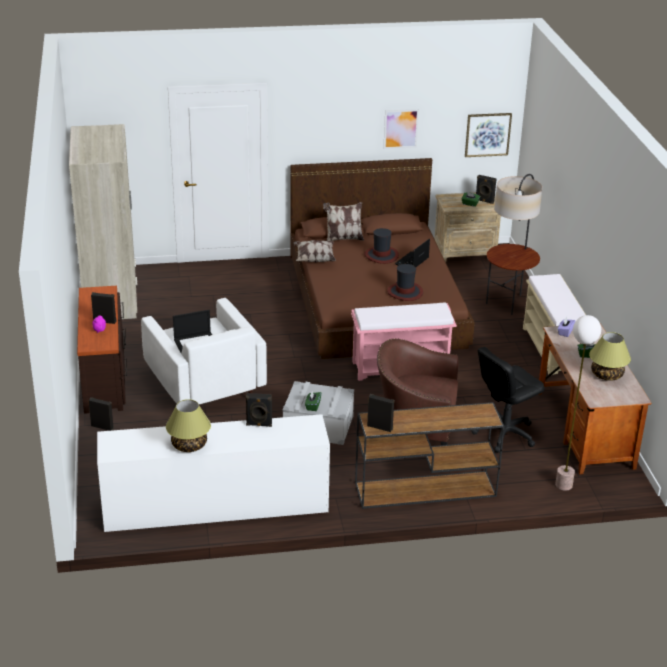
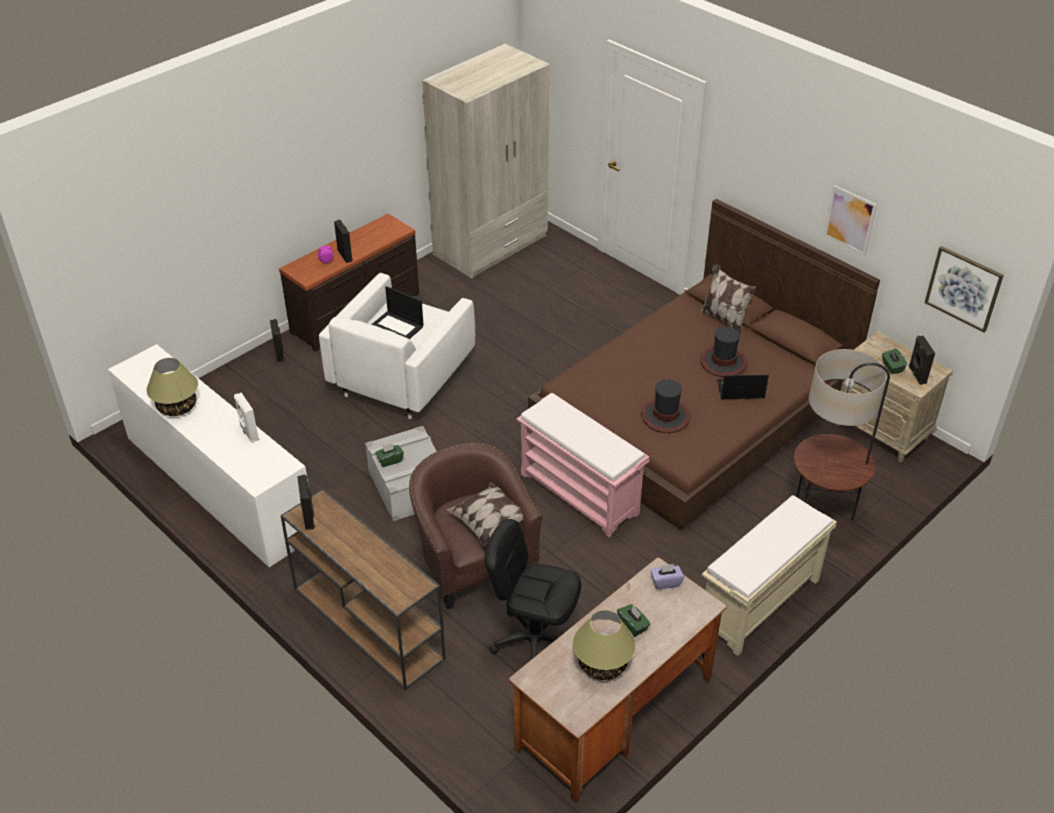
camera: 55 degrees right, 10 degrees up
(259, 425) = (248, 433): black speaker -> white speaker
(314, 259) = (654, 321): pillow -> pillow (490, 522)
(563, 485) = (479, 743): floor lamp -> none

